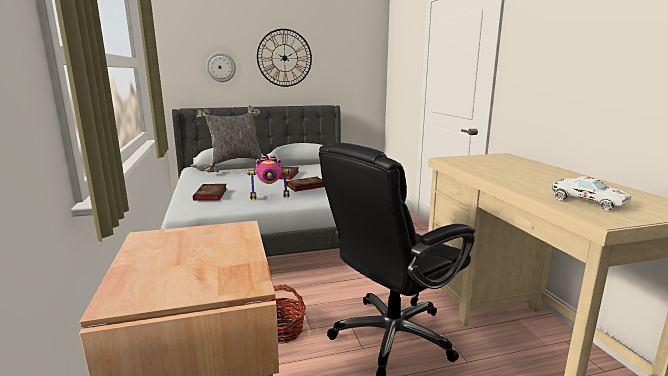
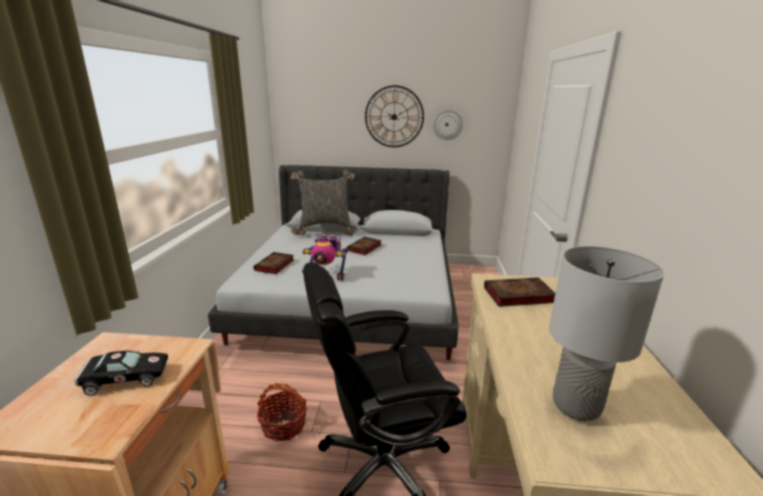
camera: 20 degrees right, 5 degrees up
(205, 253) = (123, 379): none -> black toy car
(221, 67) = (329, 125): wall clock -> wall clock (447, 124)
(305, 186) = (371, 267): book -> book (517, 296)
(585, 201) = (575, 408): white toy car -> grey table lamp

